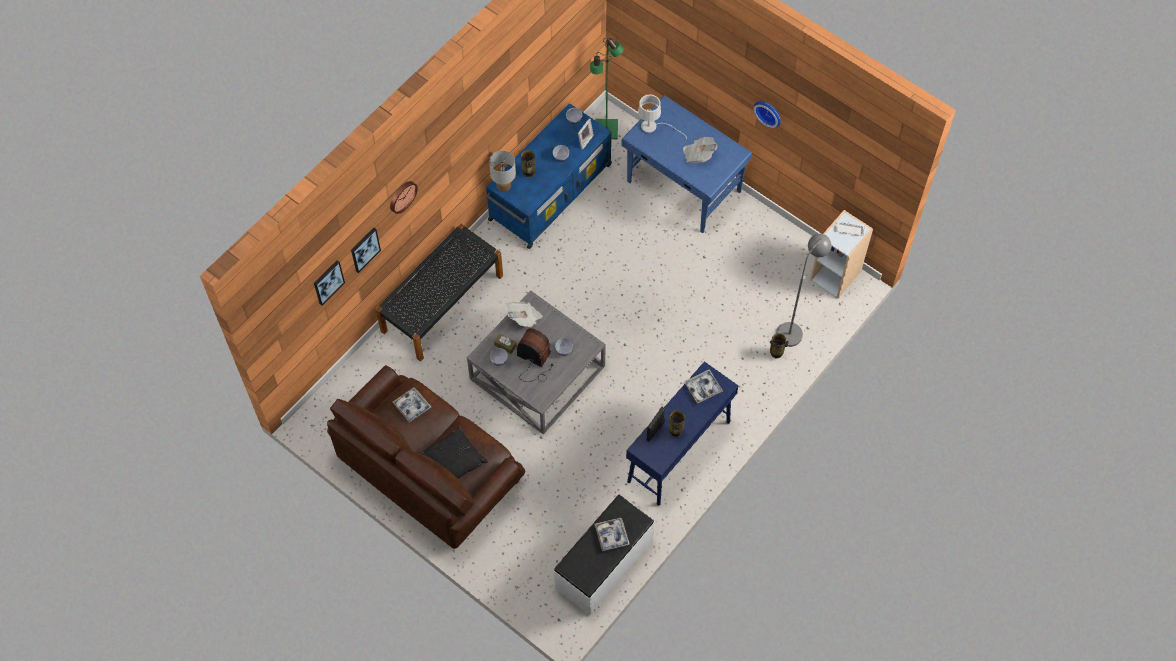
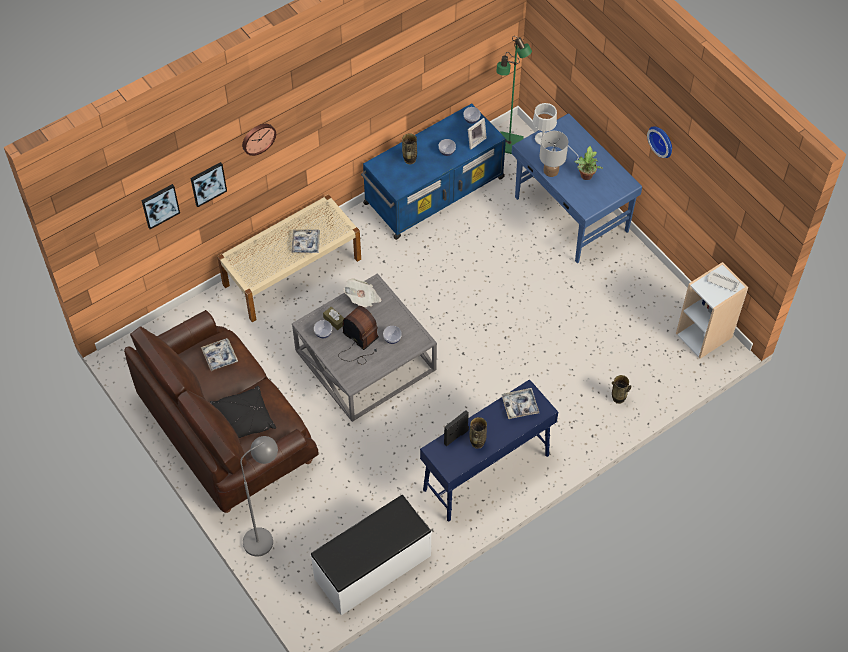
camera: 15 degrees right, 5 degrees down
(442, 303) = (292, 271): black bench -> beige bench
(503, 185) = (380, 166): grey table lamp -> grey table lamp (551, 170)
(611, 536) = (381, 534): tray -> tray (306, 243)
(698, 154) = (586, 177): newspaper -> potted plant
(794, 329) = (644, 378): grey floor lamp -> grey floor lamp (266, 537)

